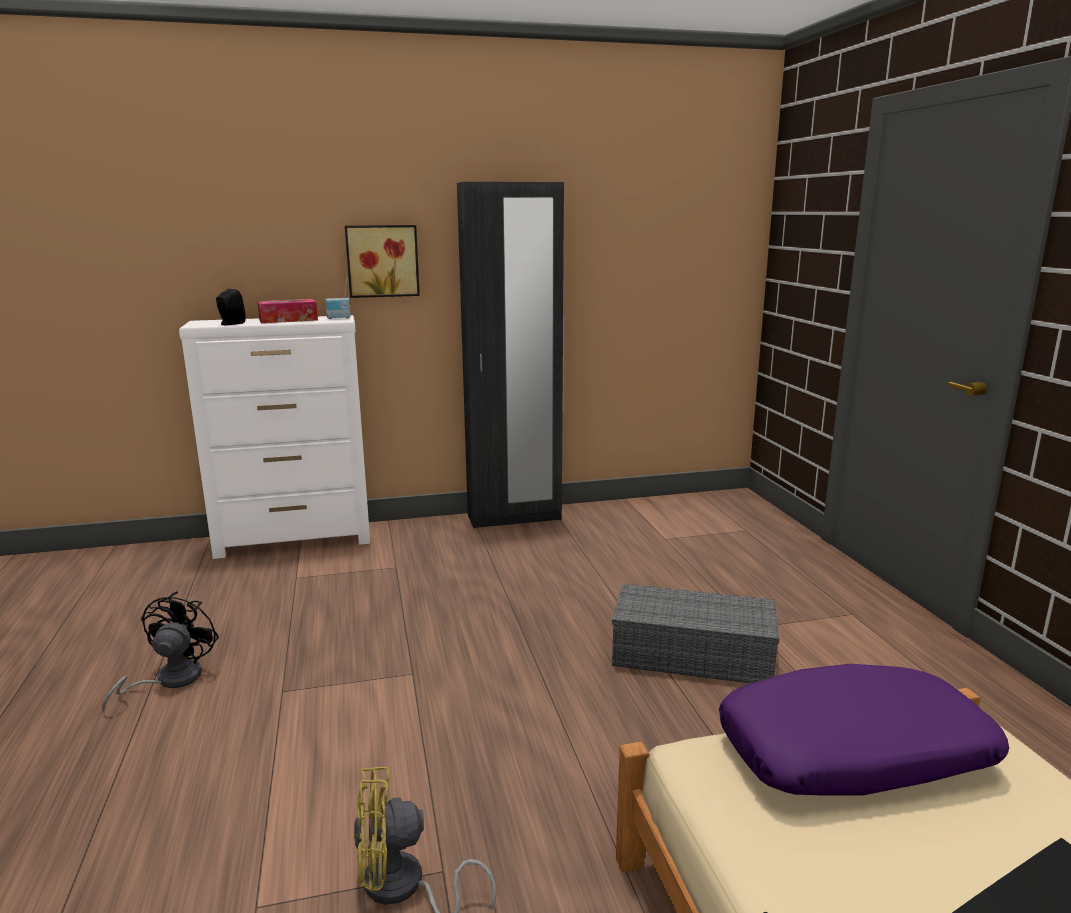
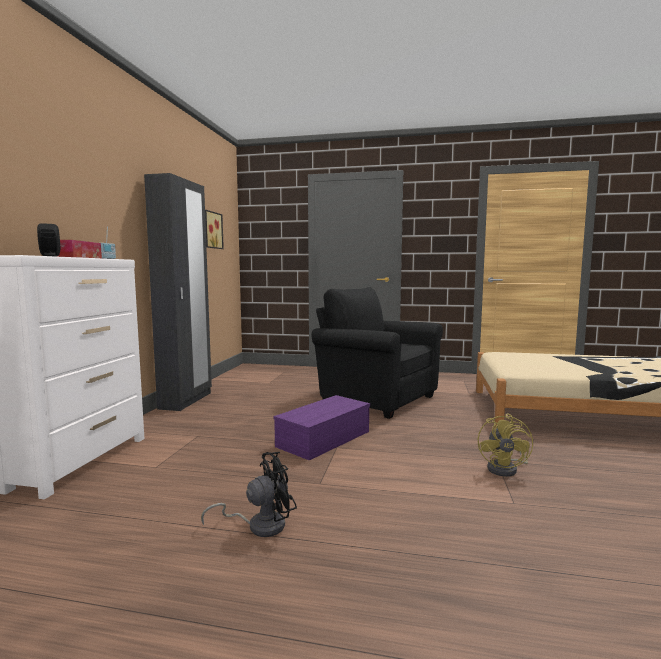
camera: 65 degrees left, 10 degrees down
(169, 680) = (259, 525): black fan -> black fan turned 120 degrees clockwise
(382, 261) = (107, 220): picture -> picture (211, 230)
(442, 654) = (324, 438): none -> purple storage box
(695, 654) = (375, 398): grey storage box -> black armchair
(853, 755) = (515, 361): purple pillow -> none

